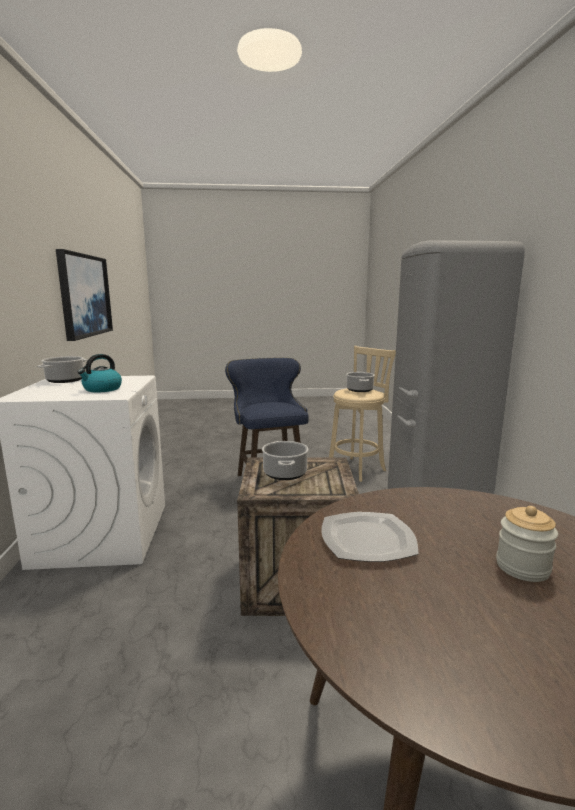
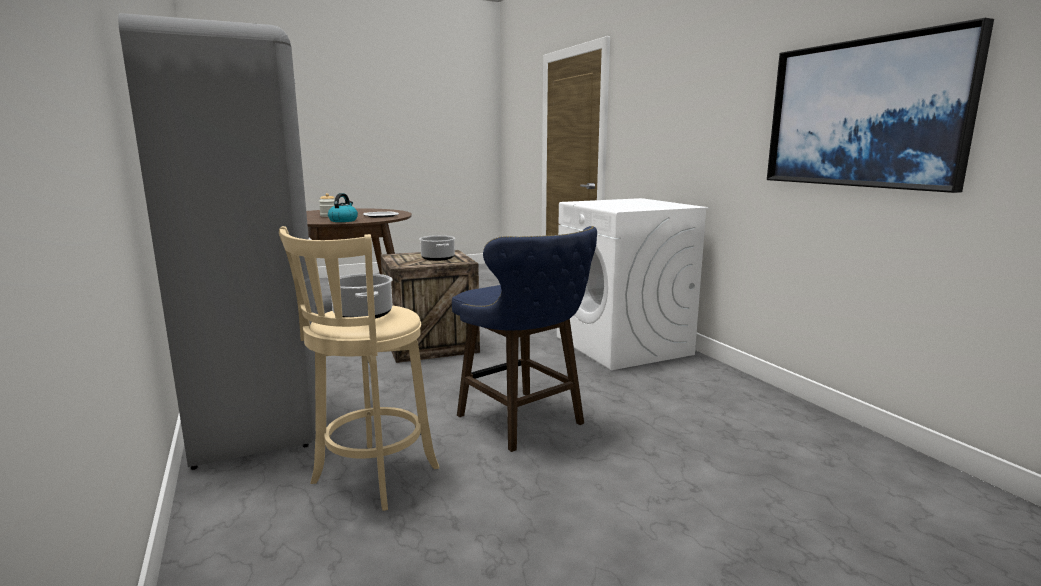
camera: 160 degrees right, 0 degrees up
(65, 380) = (673, 205): cooking pot -> none
(102, 389) = (605, 203): kettle -> kettle (343, 220)

